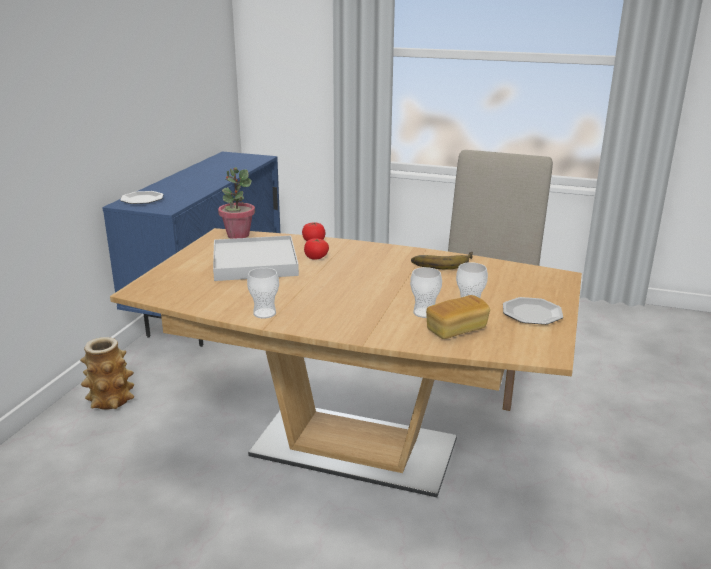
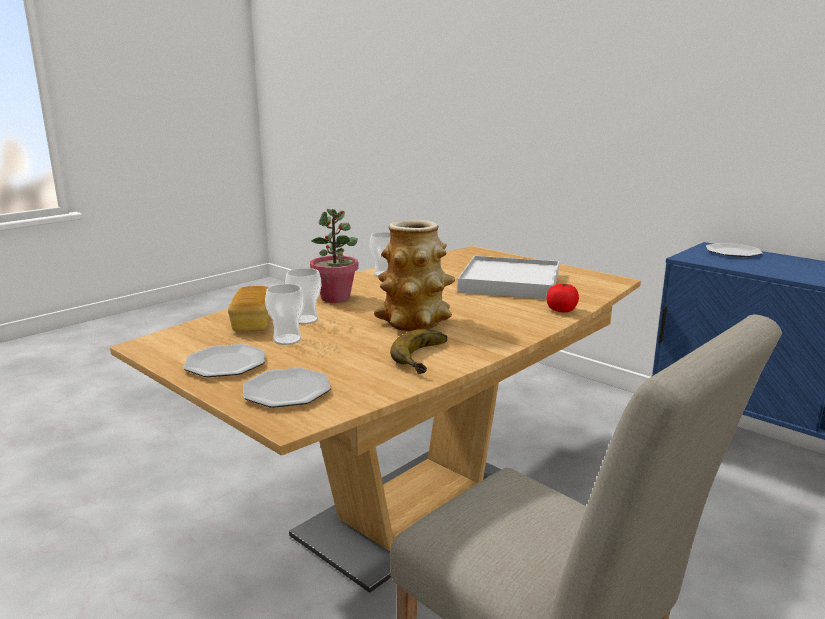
camera: 115 degrees right, 5 degrees down
(111, 400) = (579, 398): vase -> vase (415, 322)
(238, 235) = (607, 285): potted plant -> potted plant (336, 298)
(316, 258) = (503, 304): tomato -> none
(535, 285) = (287, 391): none -> plate

